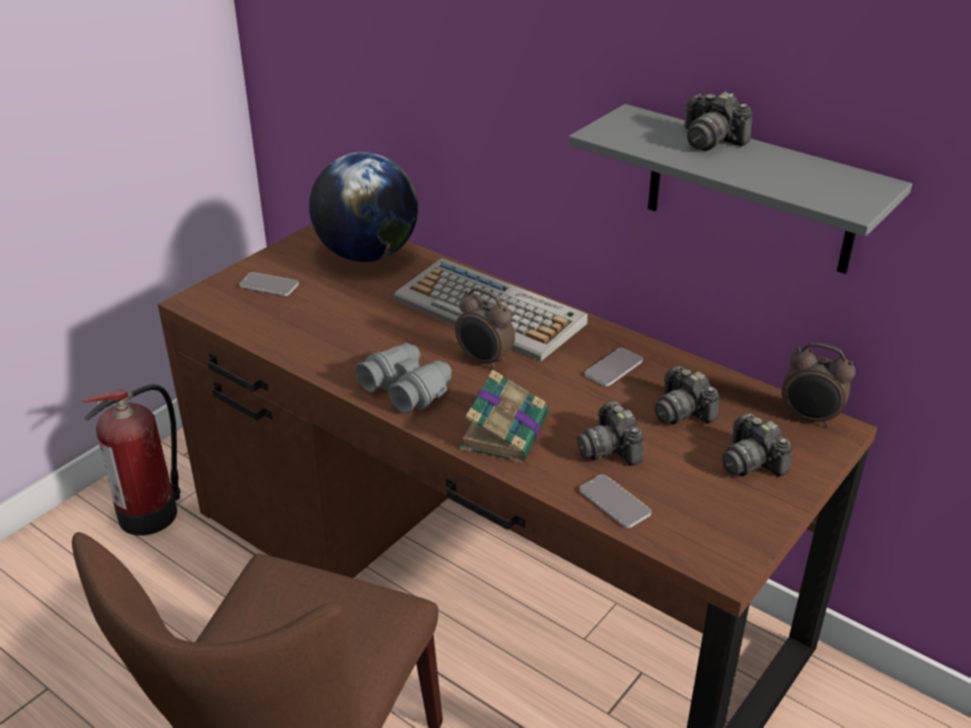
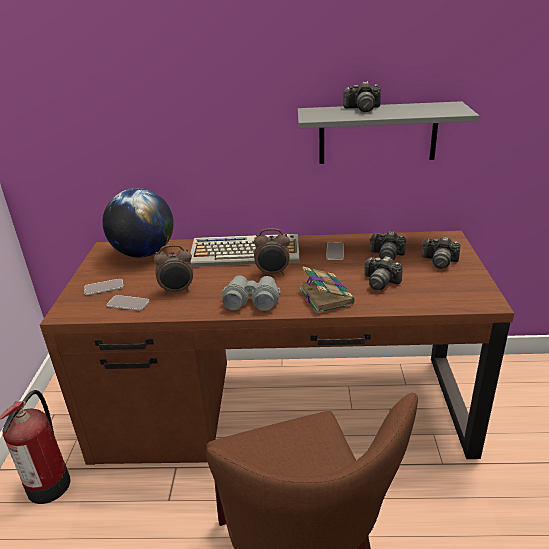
camera: 35 degrees left, 5 degrees down
(614, 502) = (413, 301): phone -> phone (128, 304)
(809, 418) = (435, 237): alarm clock -> alarm clock (177, 290)

